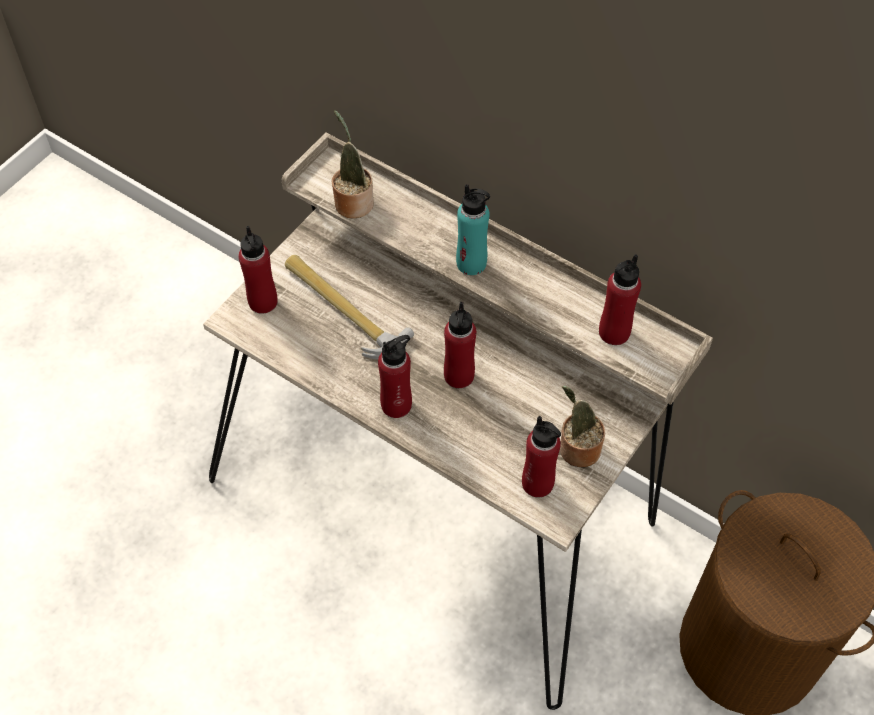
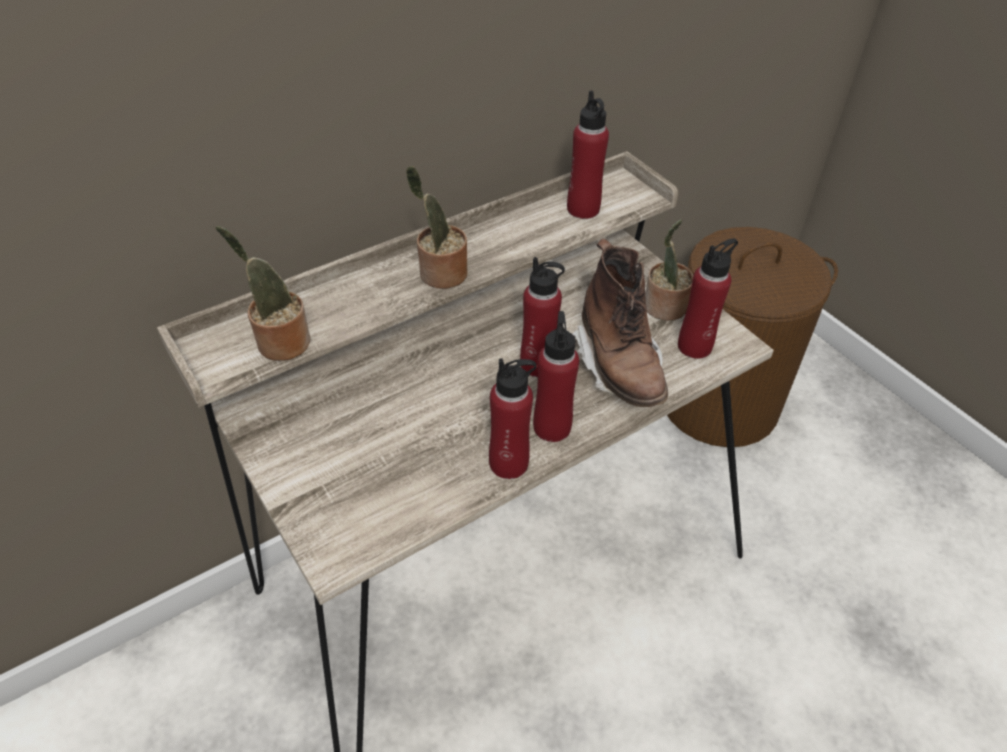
camera: 70 degrees left, 10 degrees down
(263, 302) = (327, 515): red bottle -> red bottle (509, 463)
(343, 308) = (389, 436): hammer -> none
(471, 263) = (440, 274): turquoise bottle -> potted plant
(483, 432) = (619, 367): none -> brown boot

